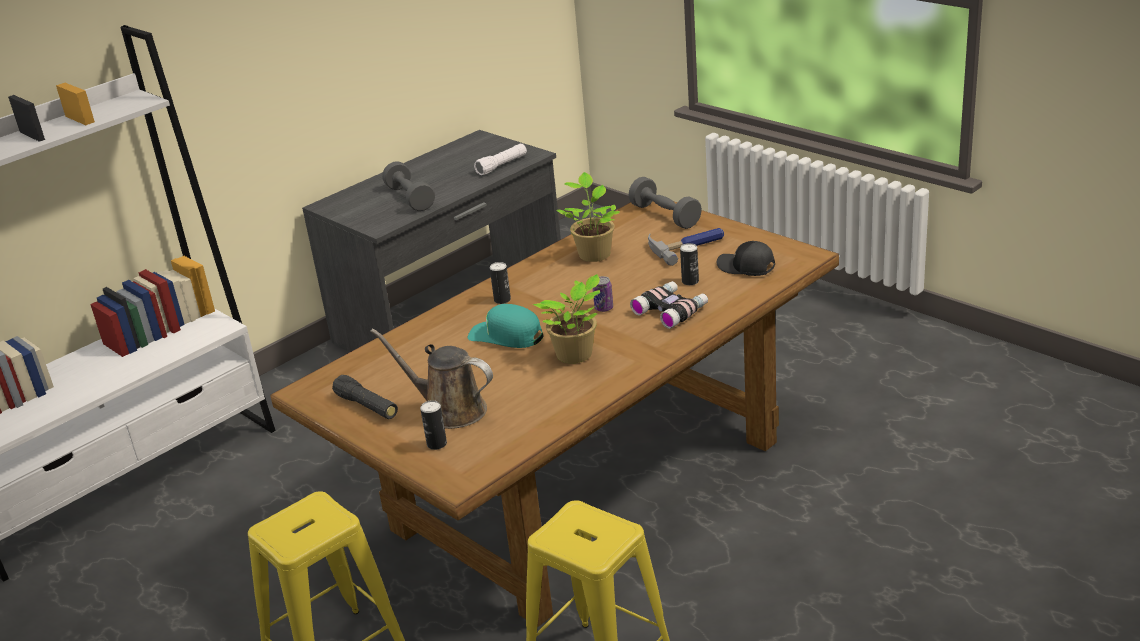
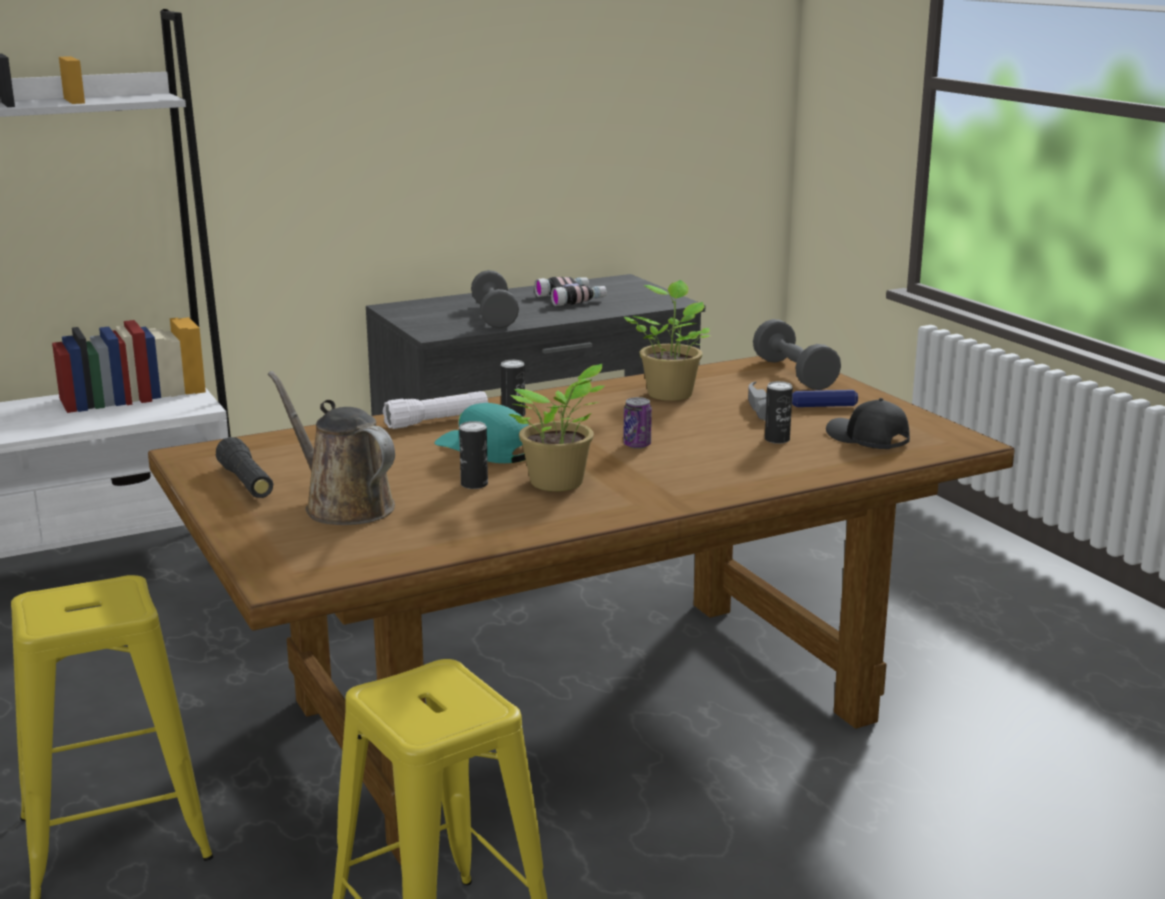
camera: 15 degrees right, 10 degrees down
(437, 444) = (292, 536): can -> can (474, 484)
(502, 165) = (629, 305): white flashlight -> white flashlight (437, 421)
(671, 310) = (727, 463): binoculars -> binoculars (572, 298)

